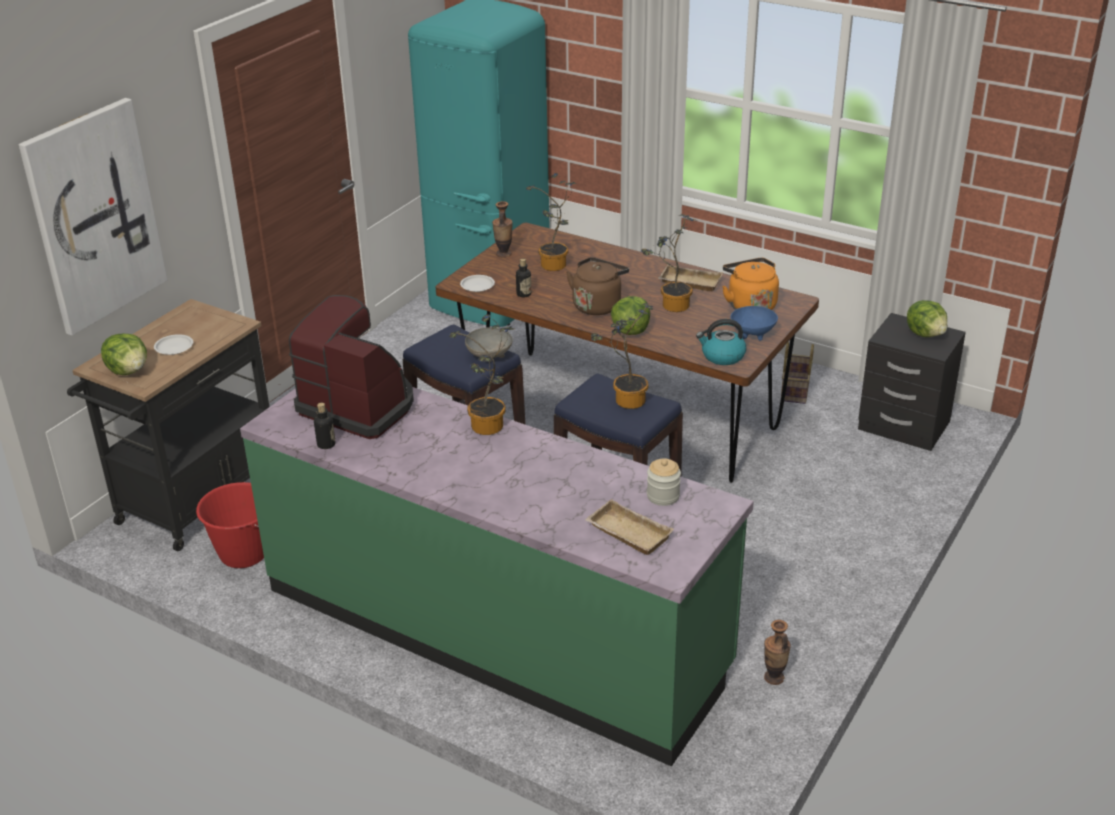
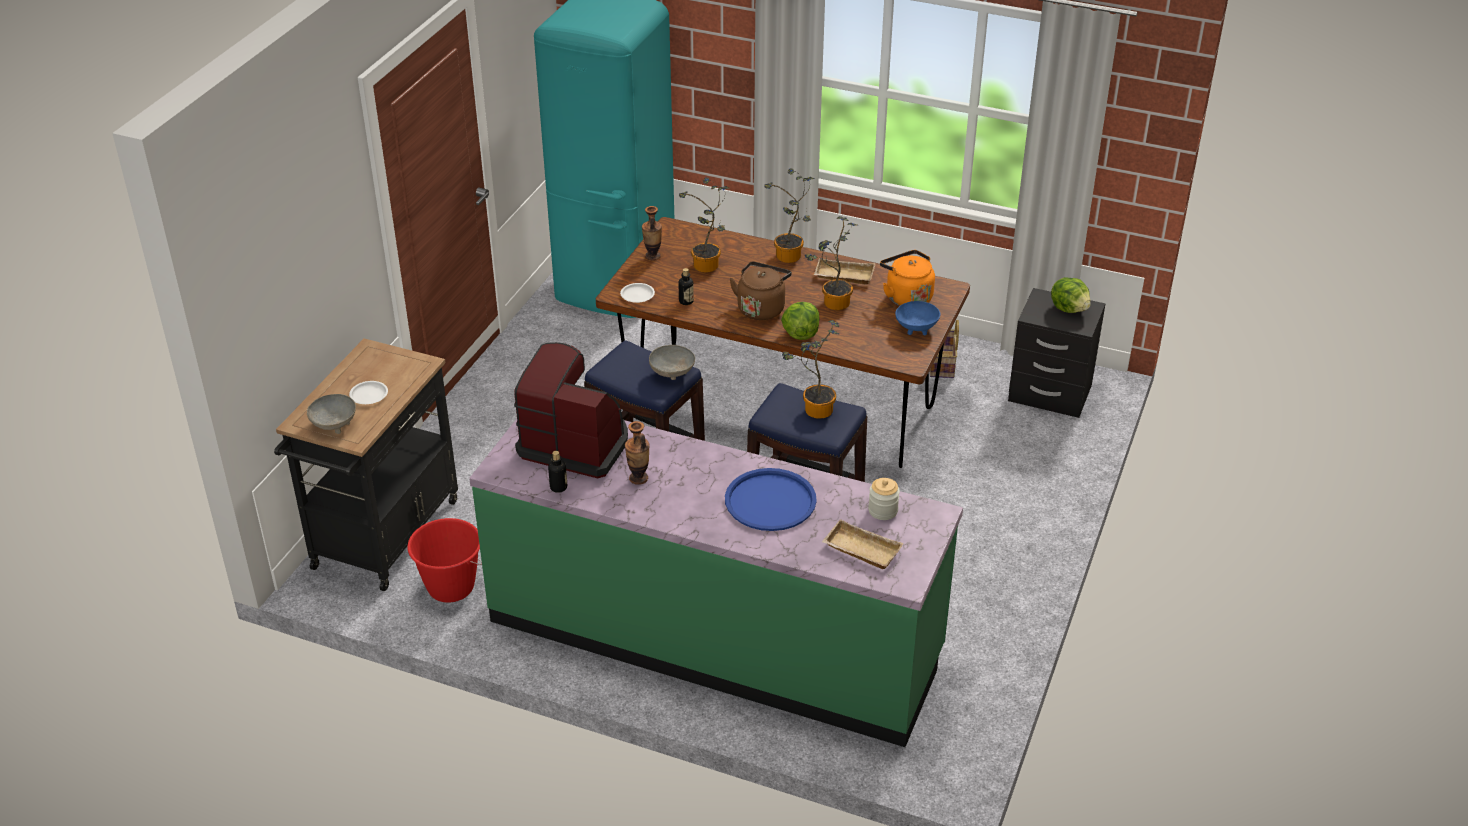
camera: 10 degrees left, 5 degrees up
(94, 216) = (286, 276): picture -> none
(129, 370) = (334, 425): lettuce -> grey bowl
(488, 429) = (705, 457): potted plant -> potted plant (790, 258)
(543, 476) = (770, 501): none -> blue tray
(722, 356) = (893, 355): kettle -> none
(774, 678) = (978, 656): vase -> vase (638, 478)

